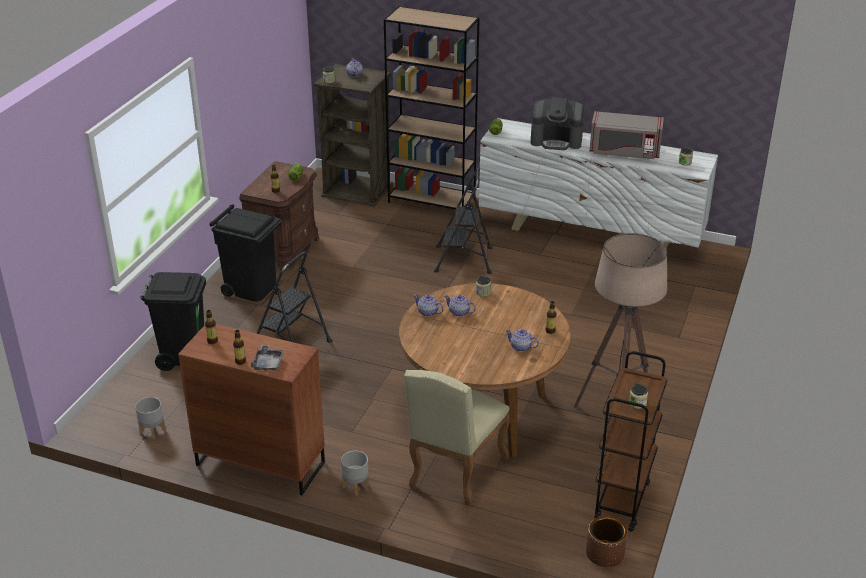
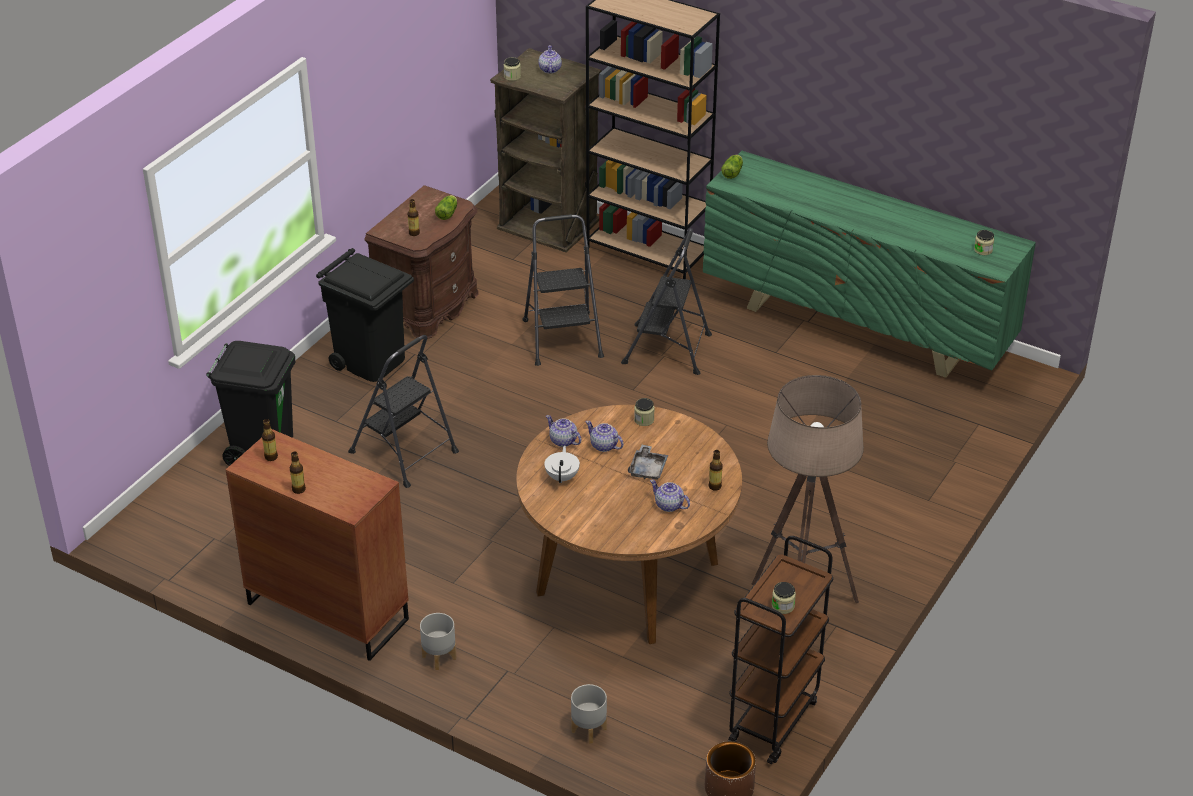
camera: 10 degrees right, 5 degrees up
(152, 431) = (203, 550): grey planter -> grey planter (588, 730)
(268, 363) = (332, 495): grey tray -> grey tray (648, 469)
(387, 258) = (562, 335): none -> black step ladder
(435, 336) = (562, 477): none -> white teapot
(454, 472) = (568, 655): beige chair -> none
(556, 140) = (813, 196): coffee machine -> none
(591, 234) = (857, 328): white cabinet -> green cabinet
(624, 152) = (902, 225): grey microwave -> none

